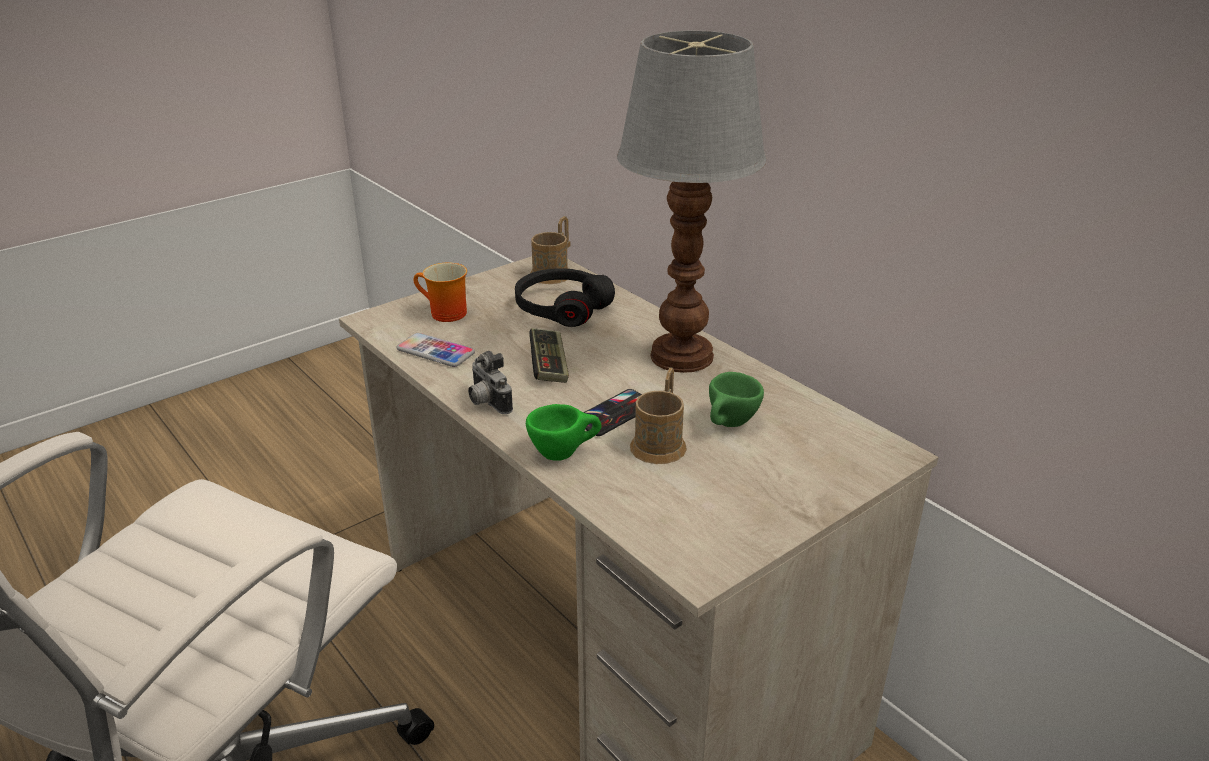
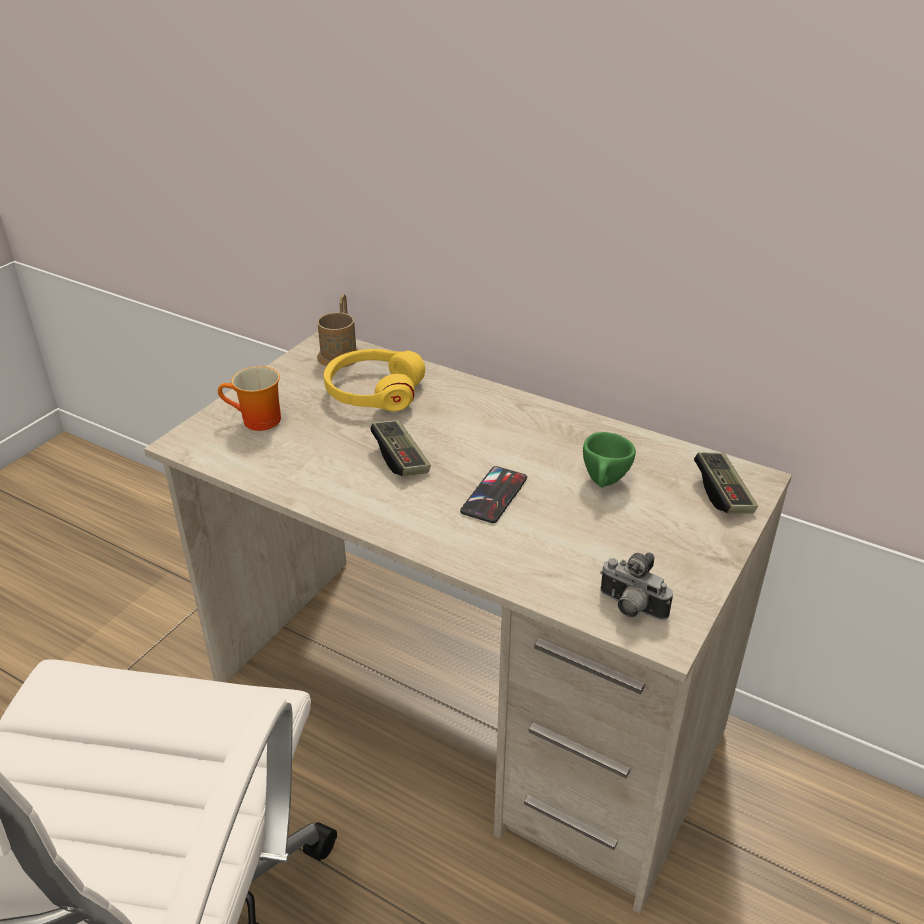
camera: 20 degrees left, 5 degrees up
(435, 351) = (275, 466): phone -> none
(487, 403) = (364, 512): camera -> camera (630, 608)
(562, 308) = (373, 392): black headphones -> yellow headphones
(564, 453) = (473, 548): green cup -> none
(660, 442) = (554, 515): brown mug -> none
(682, 357) = (520, 422): table lamp -> none
(848, 458) = (722, 493): none -> game controller

